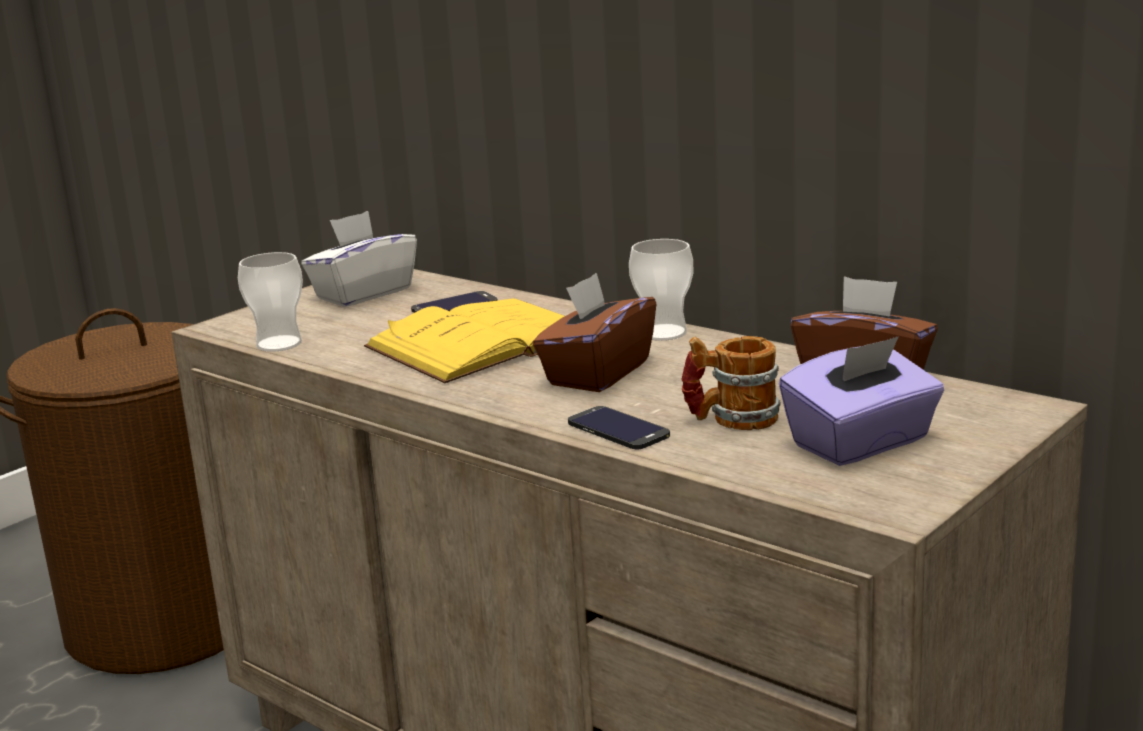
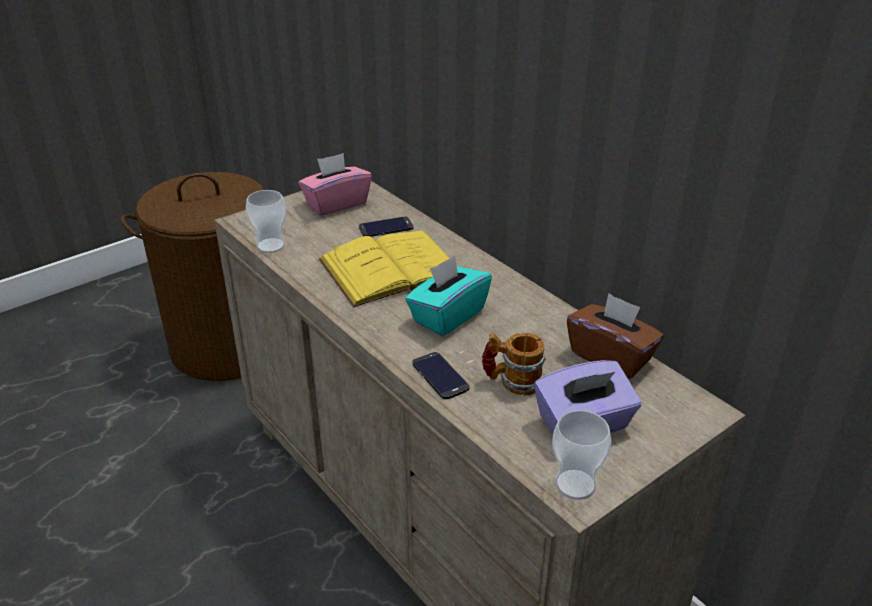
camera: 10 degrees right, 15 degrees up
(363, 294) = (336, 204): white tissue box -> pink tissue box
(597, 373) = (448, 316): brown tissue box -> turquoise tissue box
(663, 333) = (503, 282): cup -> cup (575, 485)

